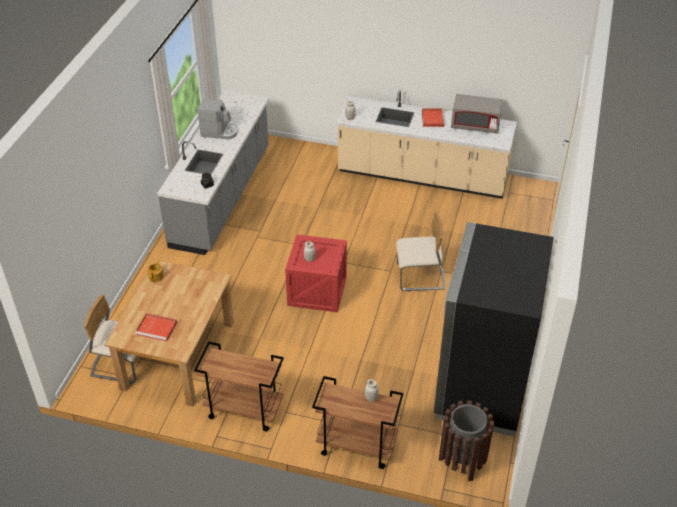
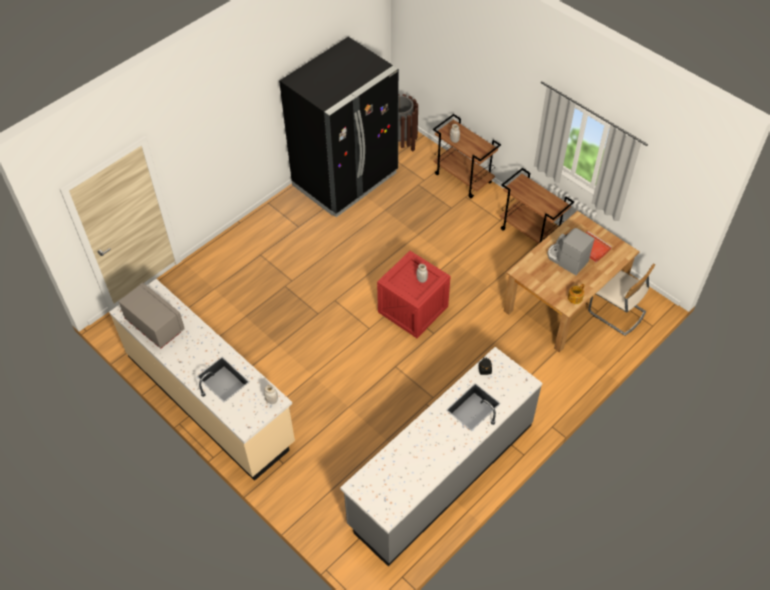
camera: 150 degrees left, 10 degrees up
(219, 132) = (433, 449): coffee machine -> coffee machine (566, 259)
(420, 277) = (314, 282): beige chair -> none
(432, 118) = (186, 357): red tray -> none

